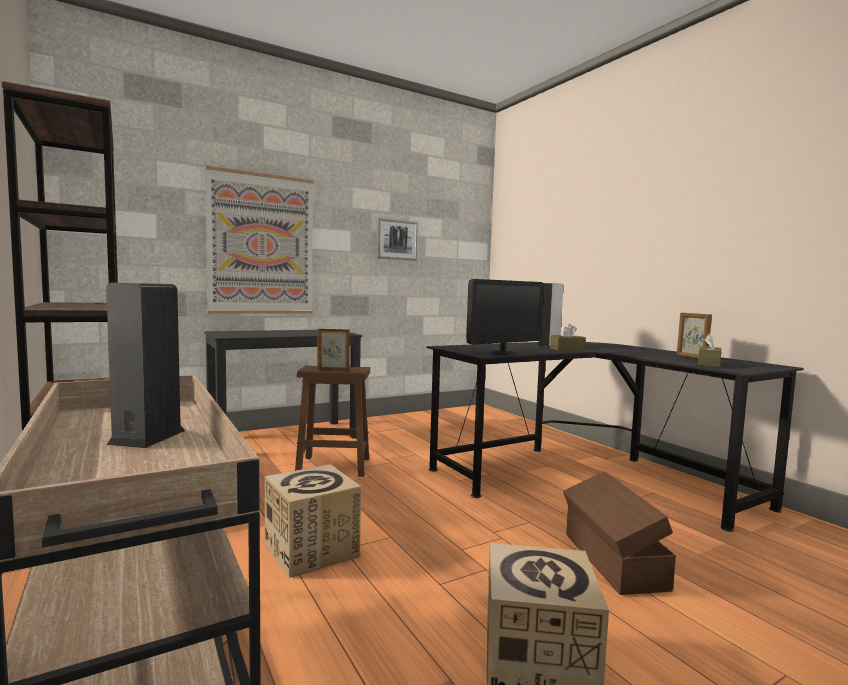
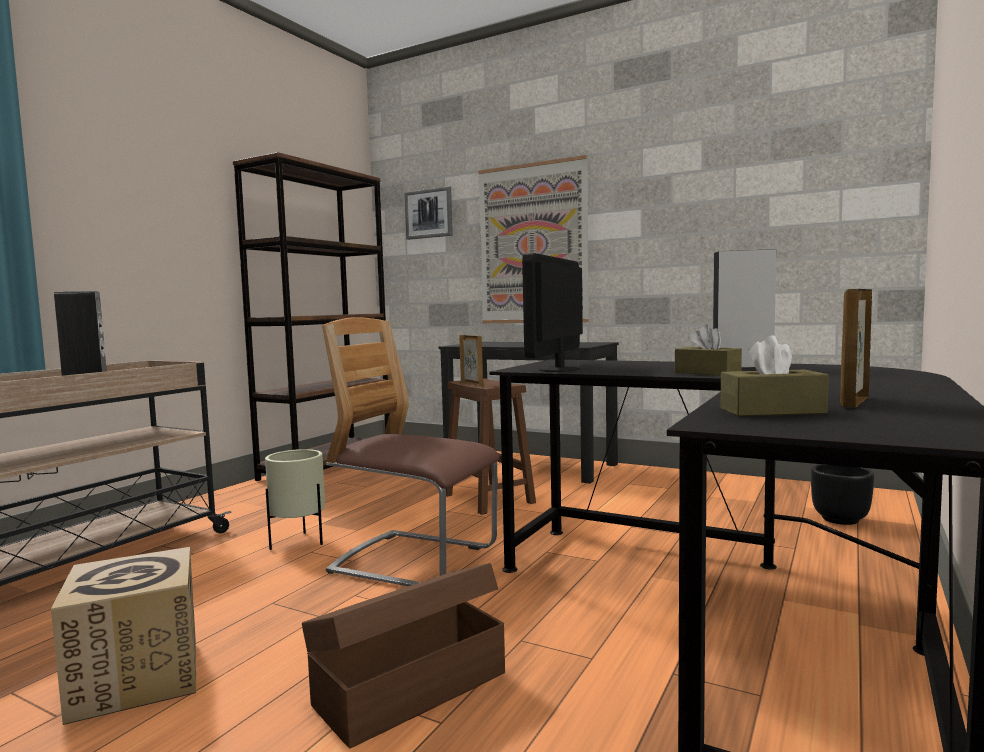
camera: 60 degrees right, 0 degrees up
(311, 549) = (299, 543): cardboard box -> beige planter
(397, 239) = (713, 209): picture -> picture (429, 213)
(424, 517) = (414, 561): none -> chair
(500, 423) = (841, 520): none -> black planter
(502, 353) = (559, 369): monitor -> monitor turned 90 degrees clockwise

